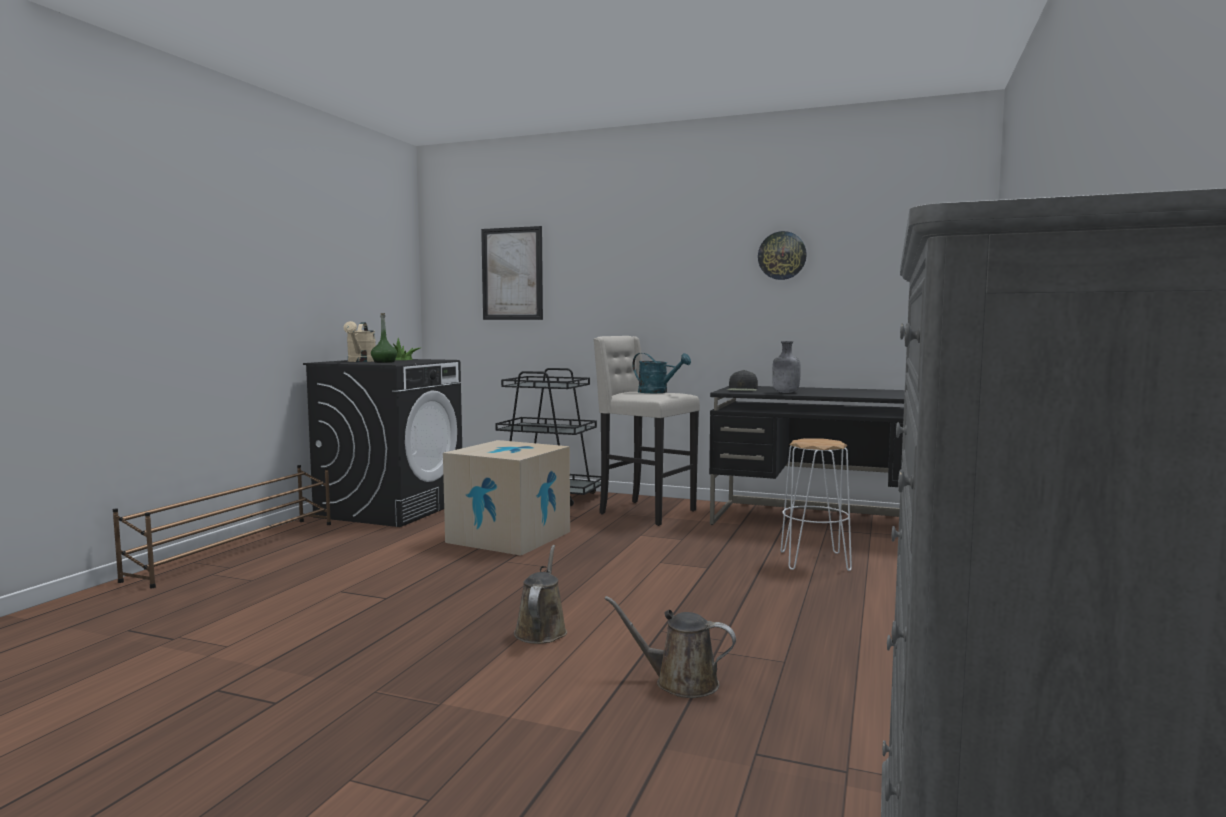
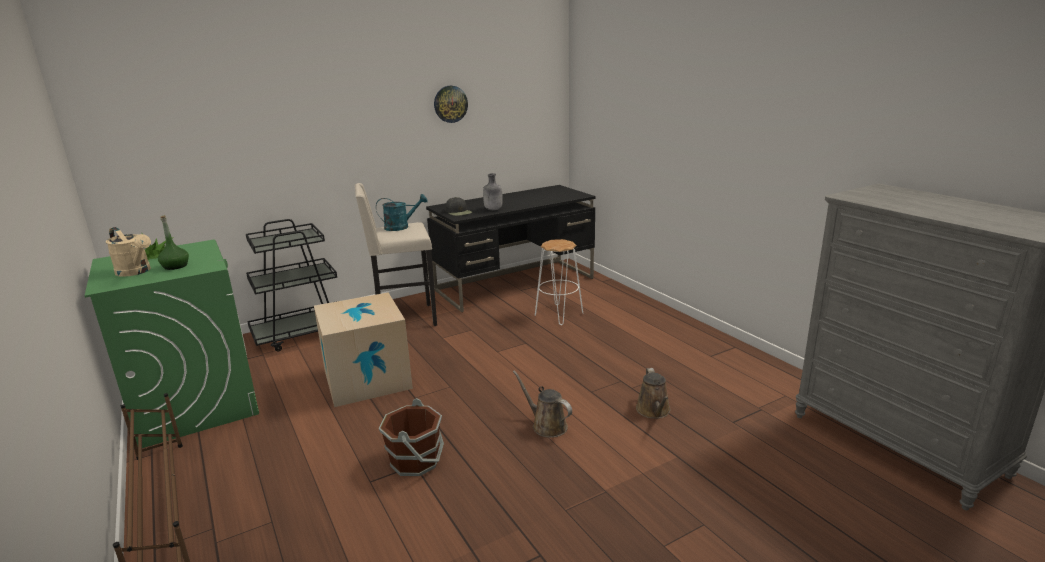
camera: 50 degrees left, 15 degrees up
(391, 509) = (196, 403): black washing machine -> green washing machine
(394, 596) = (416, 460): none -> brown bucket
(512, 274) = (201, 135): picture -> none
(680, 682) = (654, 411): brown watering can -> brown watering can turned 60 degrees counterclockwise

